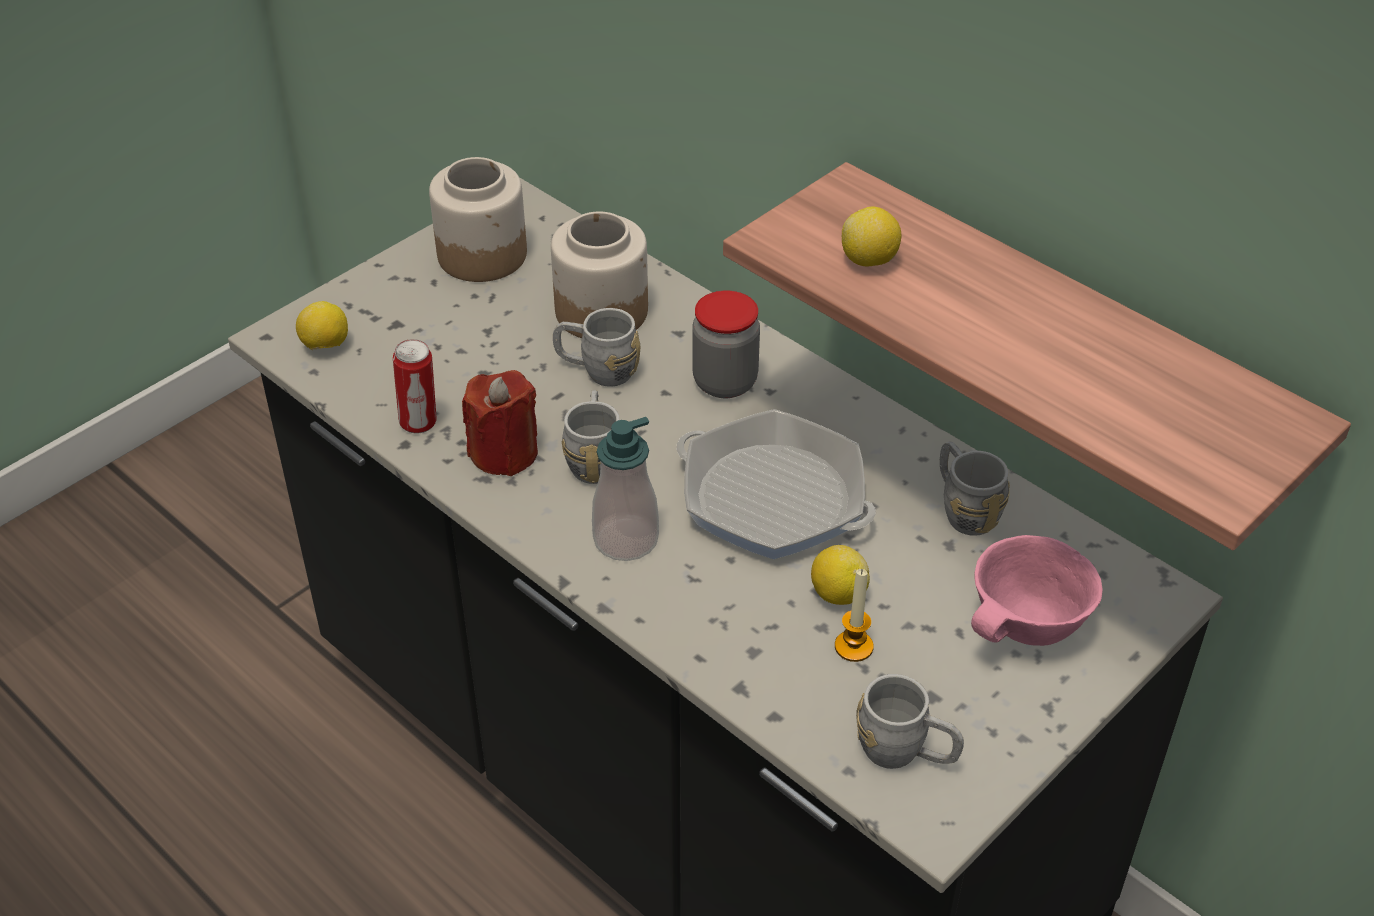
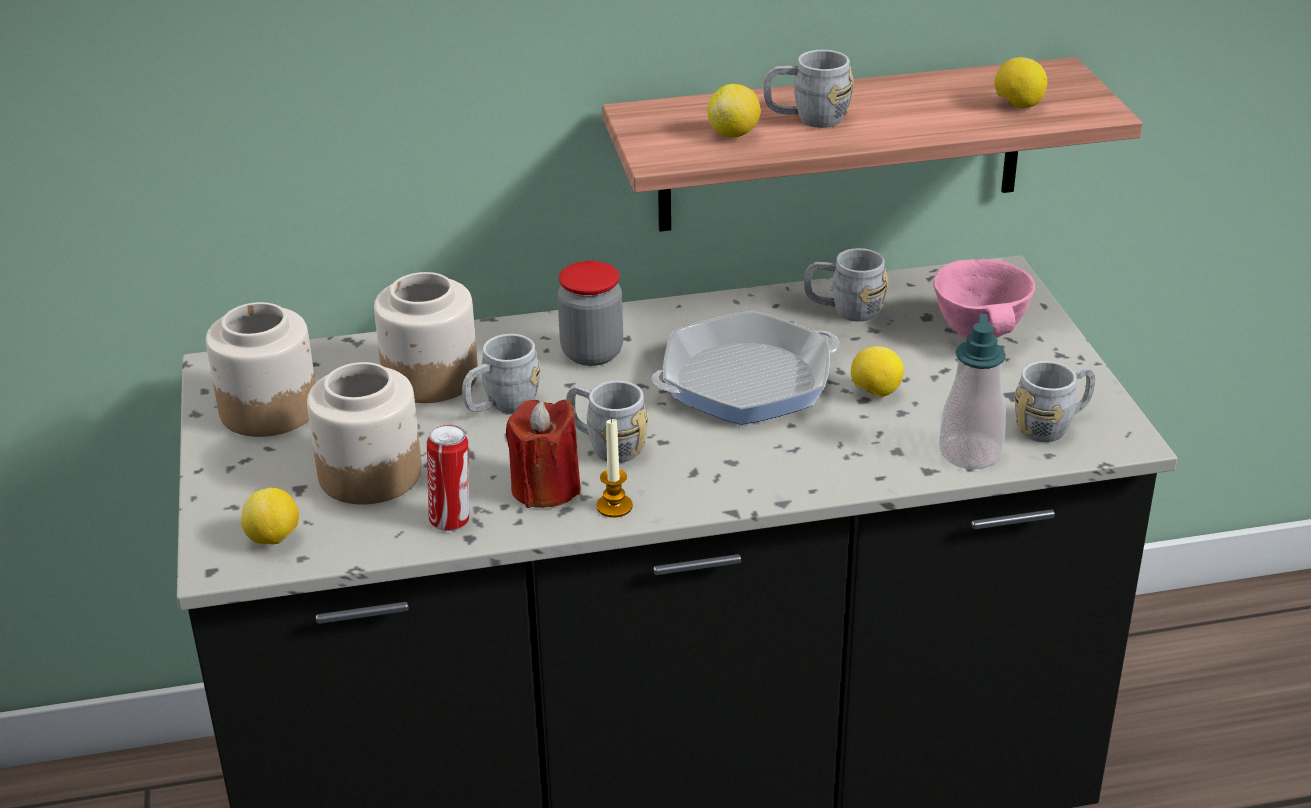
camera: 55 degrees left, 10 degrees down
(442, 350) = (369, 475): none -> jar
(626, 539) = (717, 464): soap dispenser -> soap dispenser (970, 453)
(853, 647) = (933, 407): candle -> candle (614, 506)
(955, 291) = (807, 118): none -> grey mug
(1158, 423) = (1017, 106): none -> lemon

